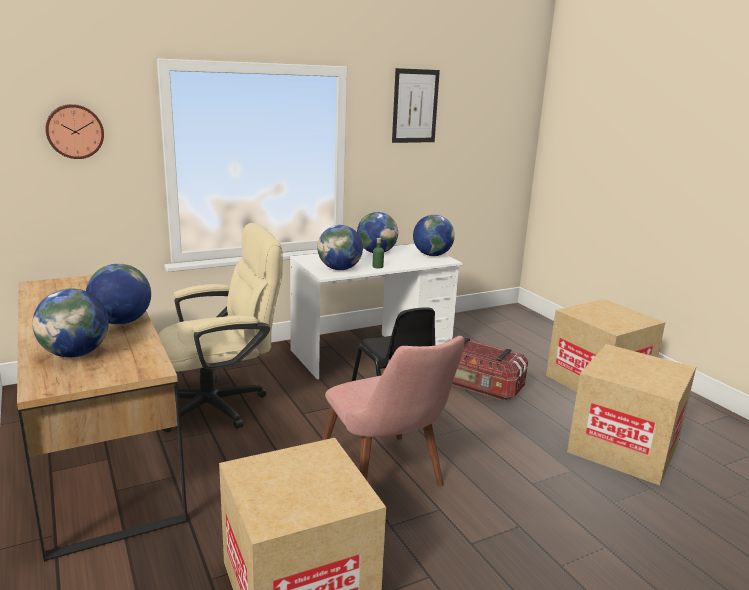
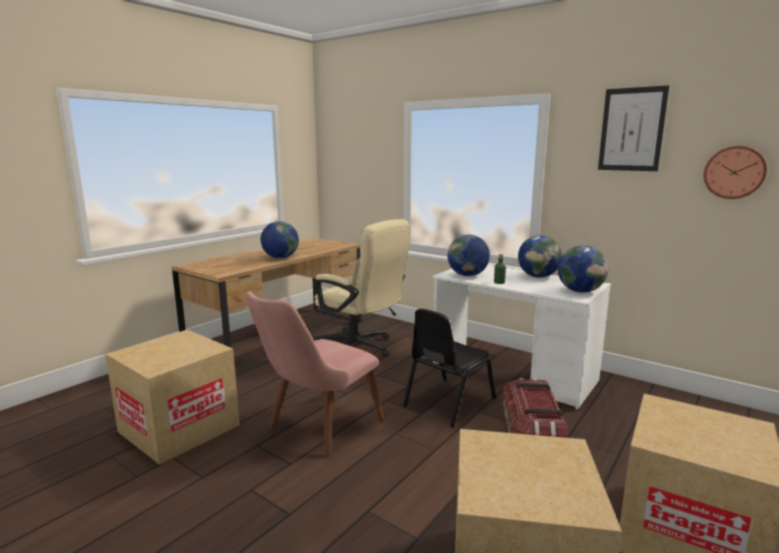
camera: 65 degrees right, 5 degrees down
(75, 131) = (360, 152): wall clock -> wall clock (734, 172)
(75, 354) = (231, 261): globe -> none

